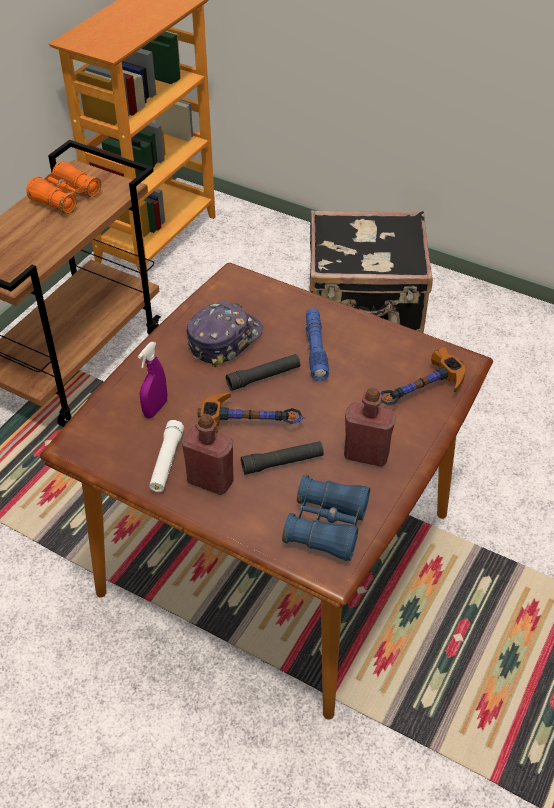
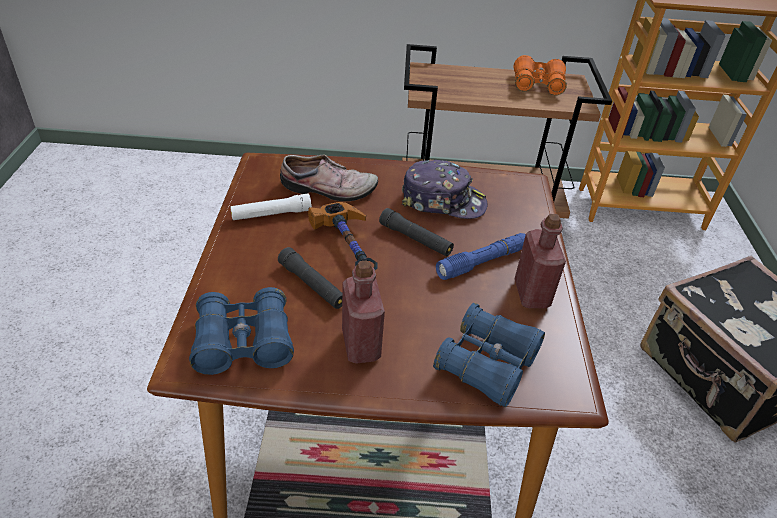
camera: 60 degrees right, 5 degrees down
(155, 409) = (329, 190): purple spray bottle -> shoe
(210, 481) = (263, 246): red bottle -> red bottle (531, 294)
(419, 393) = (487, 364): hammer -> blue binoculars

